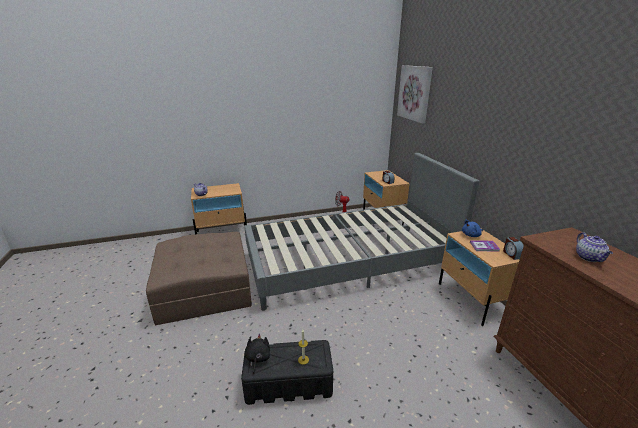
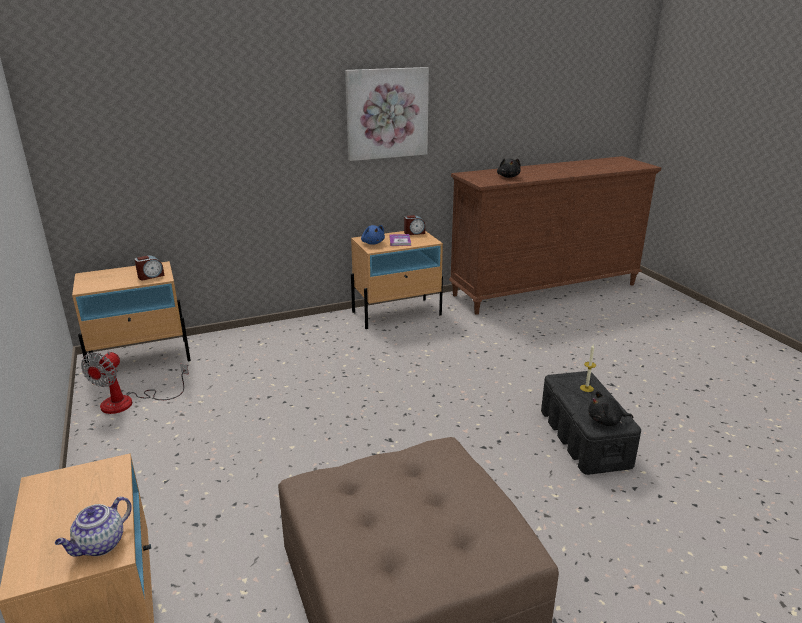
camera: 95 degrees left, 0 degrees up
(349, 262) = (308, 396): grey bed -> none
(414, 93) = (109, 93): picture -> picture (387, 113)
(589, 258) = (508, 177): teapot -> black plush toy

